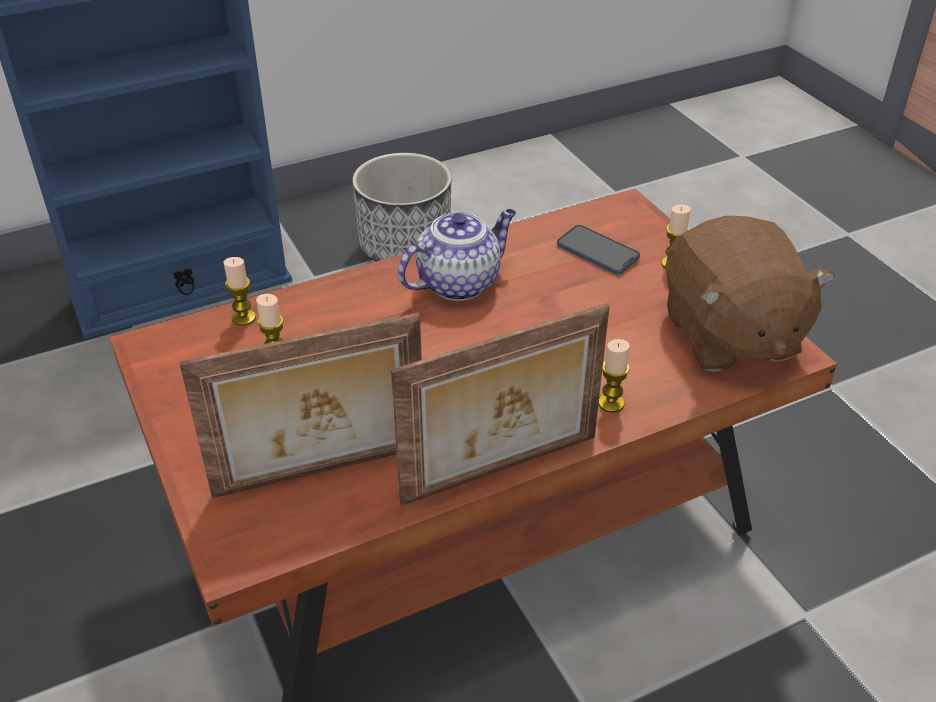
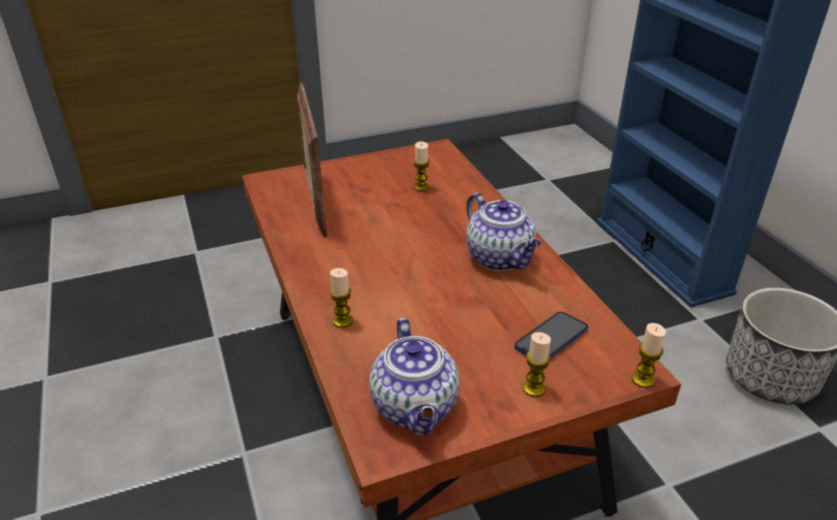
camera: 95 degrees right, 5 degrees down
(243, 318) = (461, 175): candle -> candle (643, 379)
(502, 471) = (291, 265): picture frame -> none
(729, 335) = (416, 408): brown plush toy -> teapot

